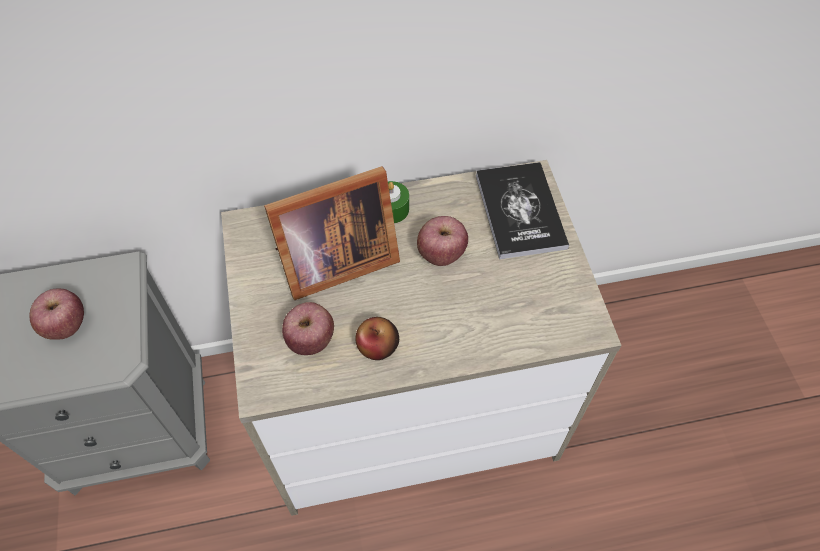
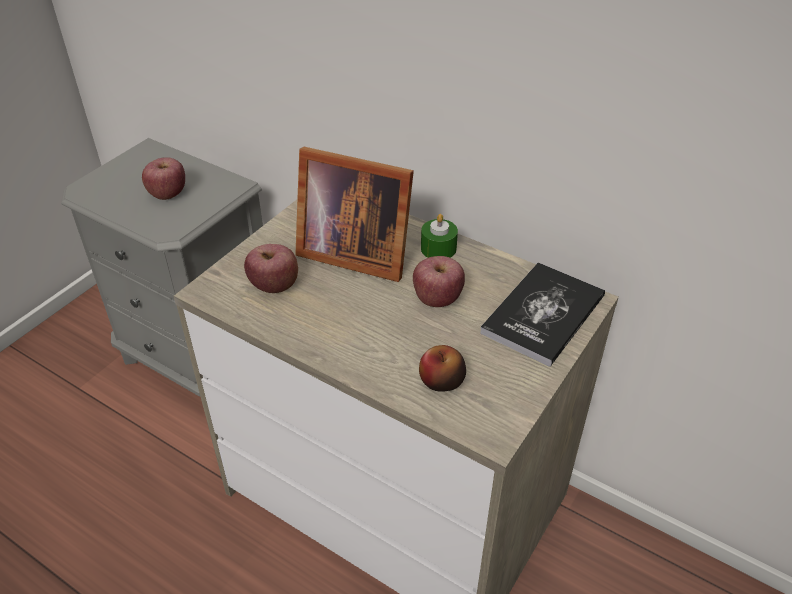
camera: 45 degrees right, 15 degrees down
(378, 346) = (312, 321): apple -> apple (441, 381)

